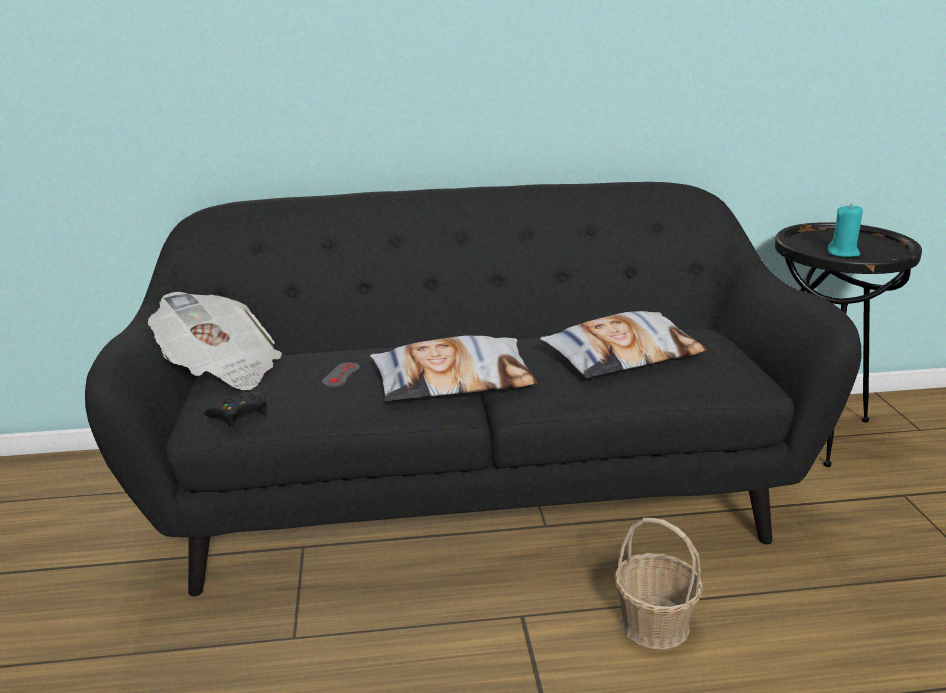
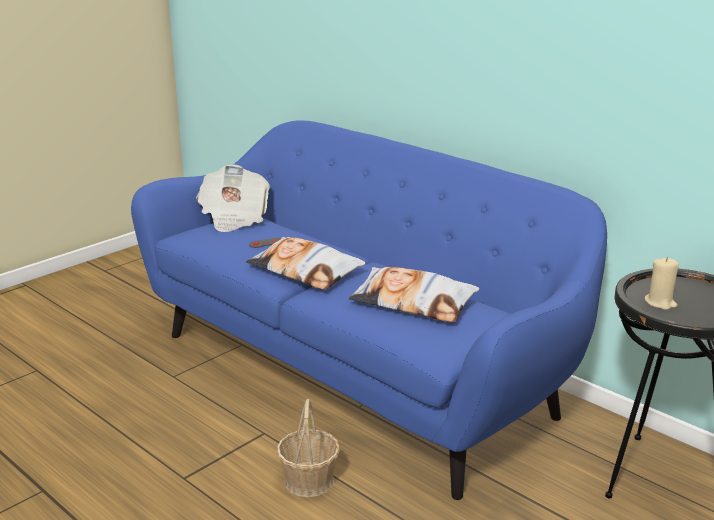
camera: 50 degrees right, 0 degrees up
(239, 413) = (195, 240): black game controller -> none
(475, 496) = (355, 371): black sofa -> blue sofa
(843, 253) = (660, 303): turquoise candle -> beige candle

